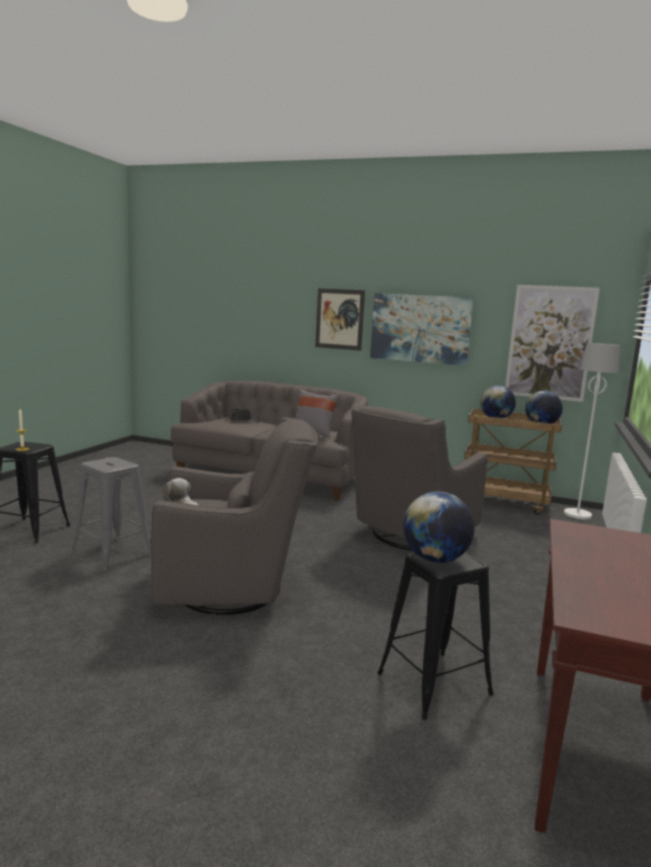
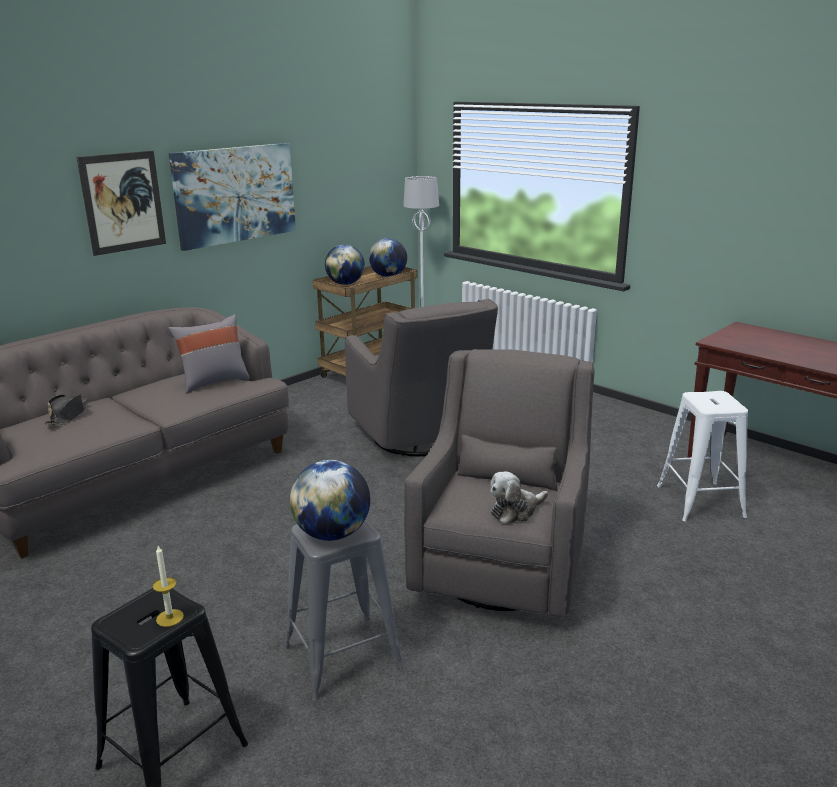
camera: 65 degrees left, 10 degrees up
(434, 683) = (699, 501): black stool -> white stool
(435, 559) = (714, 404): globe -> globe (332, 534)
(550, 343) = (361, 184): picture -> none

